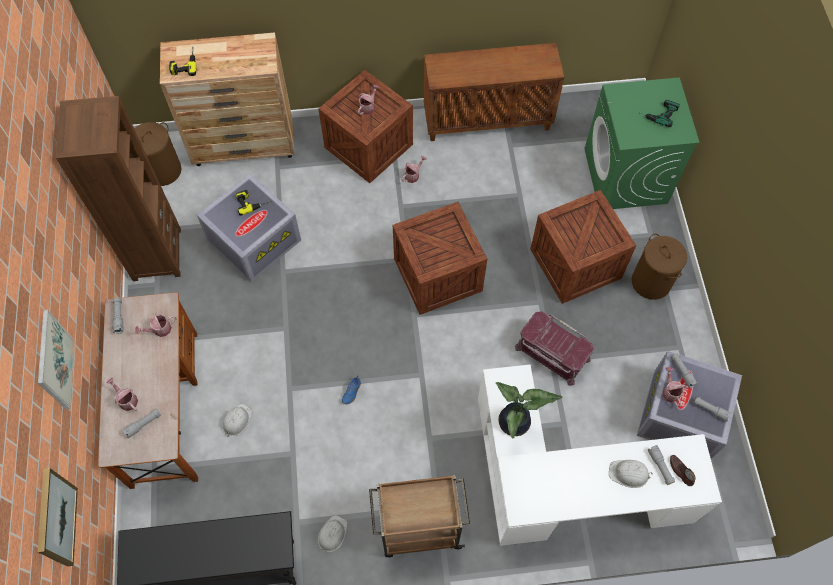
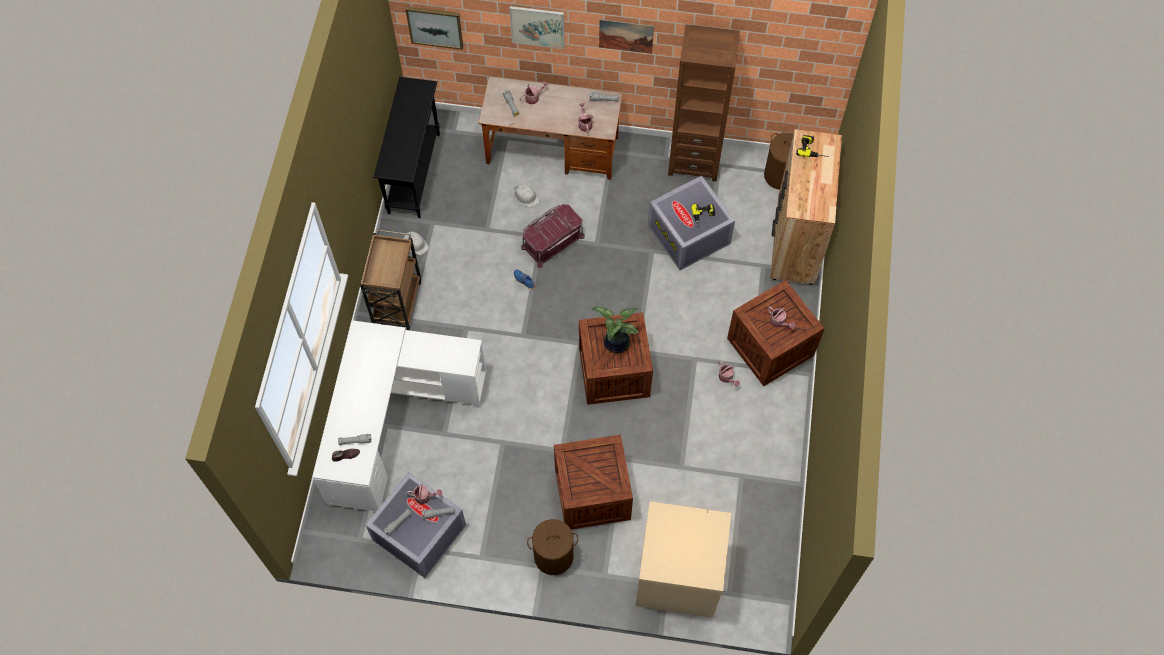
camera: 105 degrees right, 0 degrees up
(61, 248) = (626, 36): none -> picture
(488, 120) = (777, 463): brown cabinet -> none
(515, 423) = (428, 350): potted plant -> potted plant (615, 343)
(551, 354) = (509, 444): red storage box -> red storage box (552, 241)
(626, 176) = (677, 576): green washing machine -> beige washing machine
(629, 474) = (358, 416): white hard hat -> none
(658, 113) = (683, 552): power drill -> none

